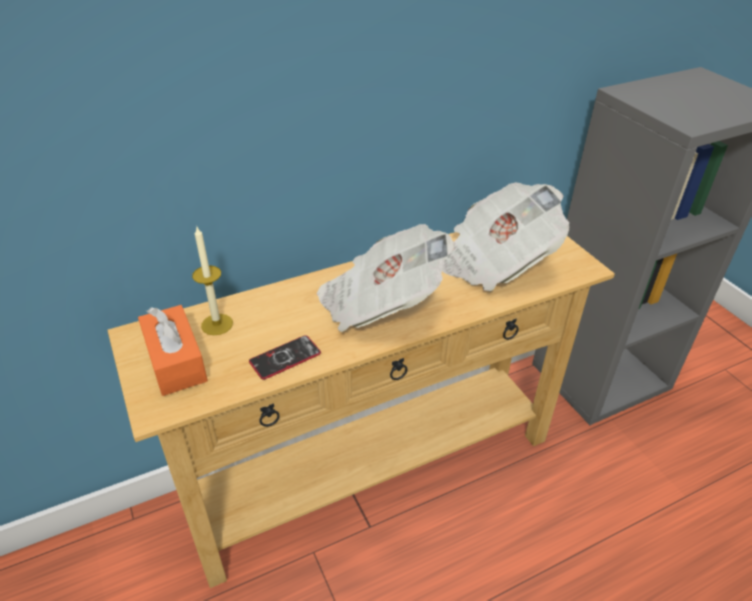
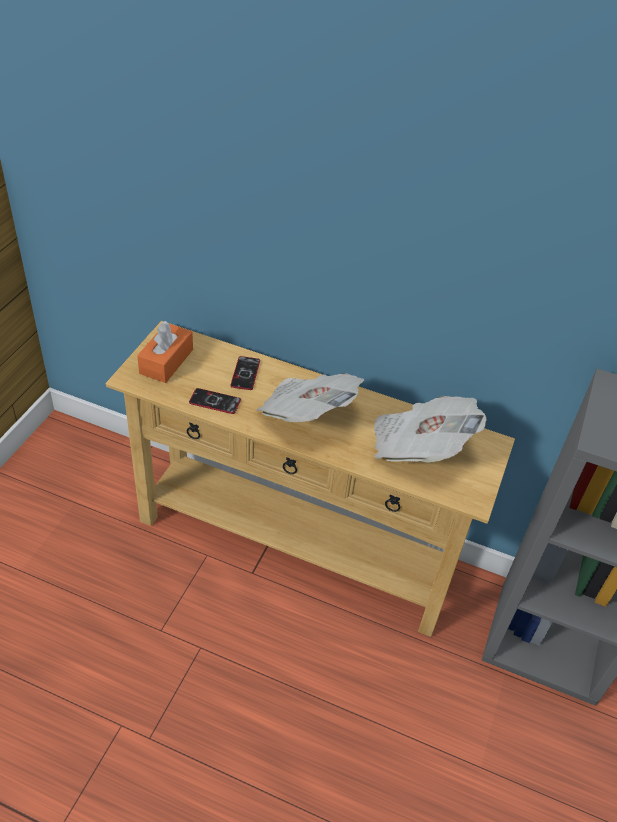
camera: 45 degrees right, 5 degrees up
(217, 324) = (210, 357): candle -> none
(274, 312) = (245, 374): none -> phone

